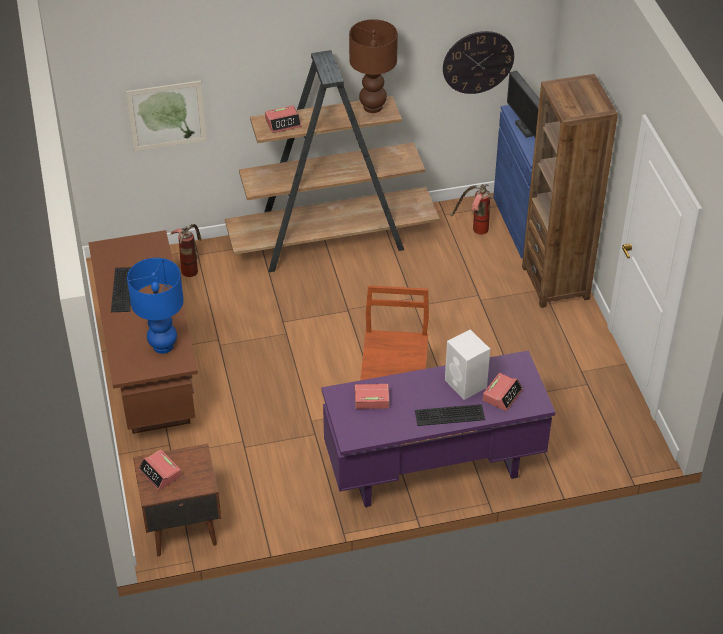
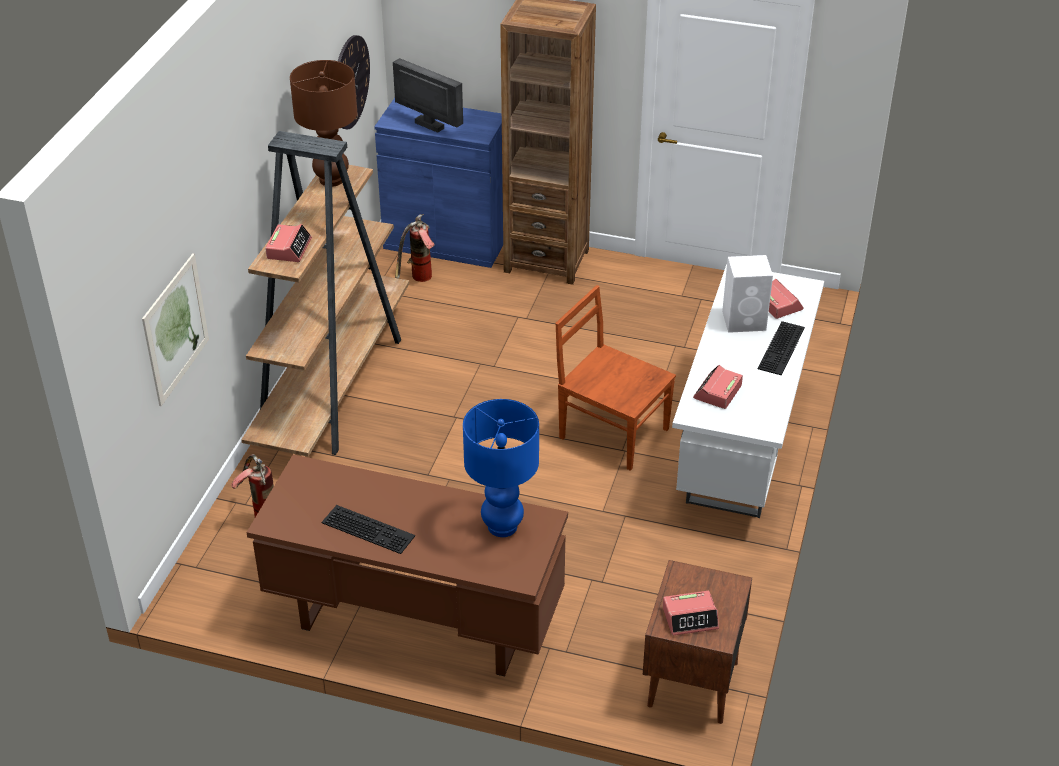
camera: 60 degrees left, 5 degrees down
(433, 470) = (742, 447): purple desk -> white desk
(525, 129) = (428, 126): monitor -> monitor turned 150 degrees counterclockwise

